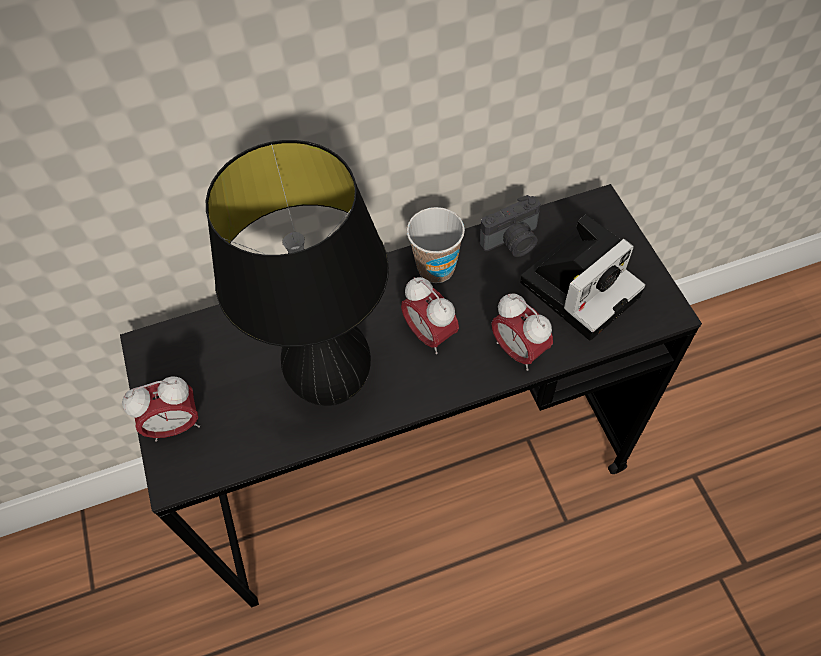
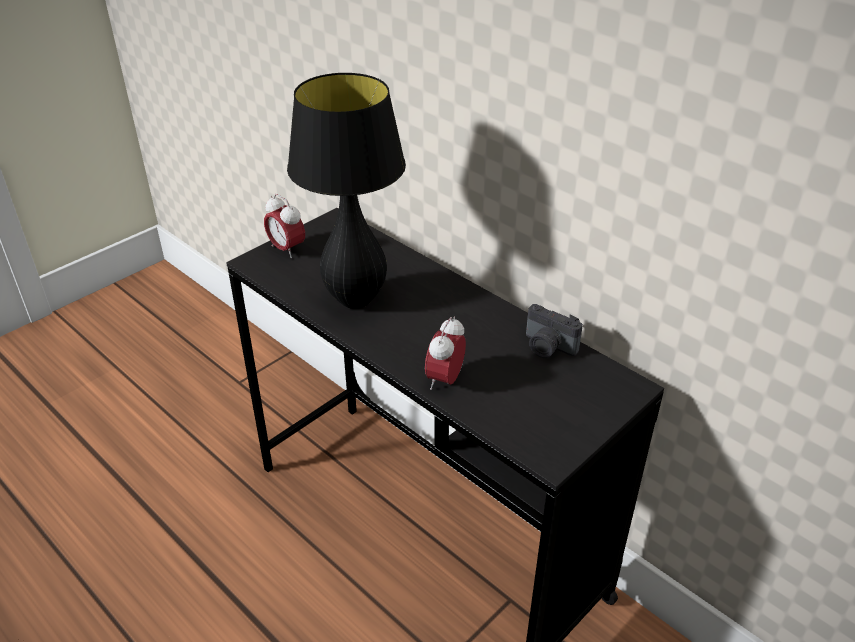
camera: 60 degrees right, 20 degrees down
(430, 334) = (427, 331): alarm clock -> none
(436, 268) = (489, 316): cup -> none
(581, 285) = (535, 398): camera -> none

